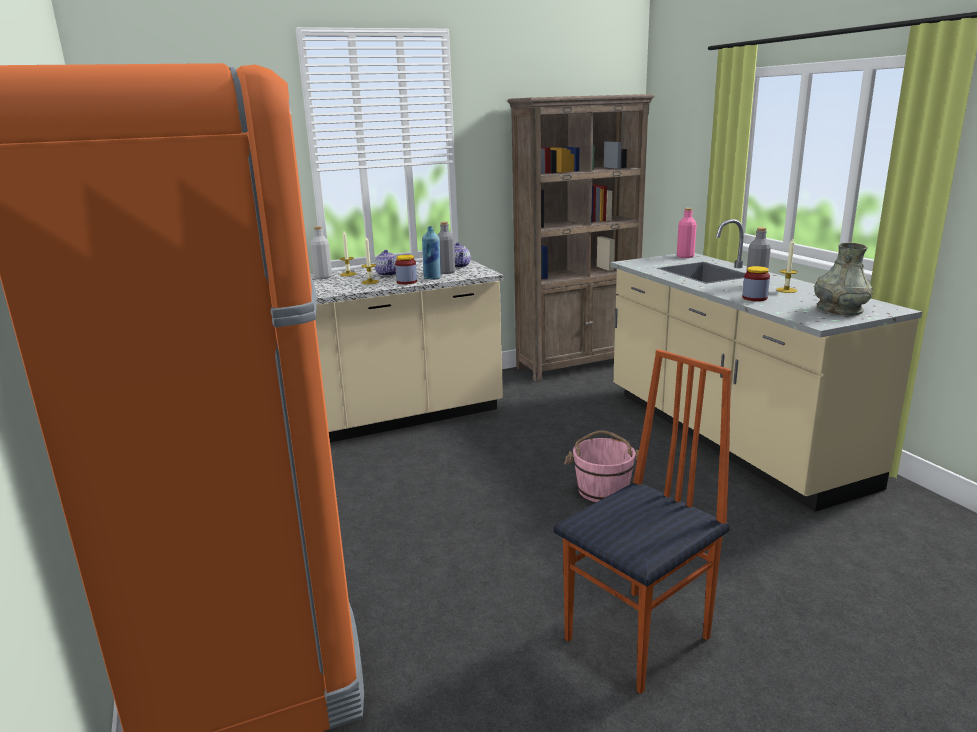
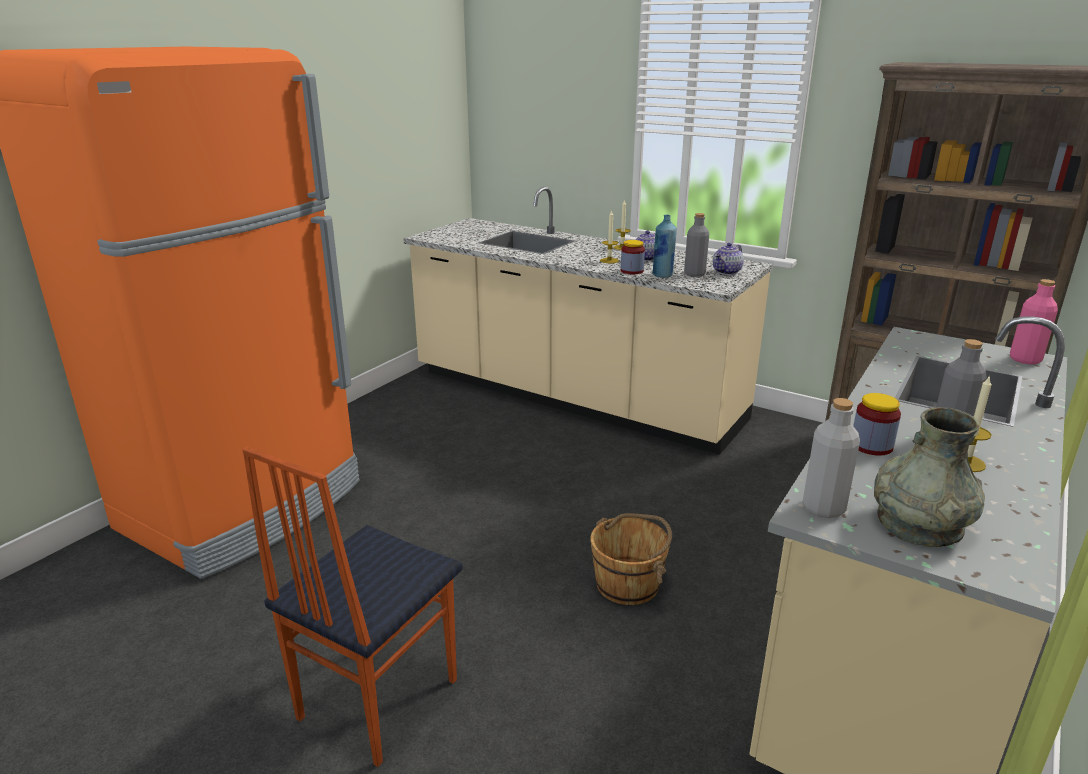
camera: 55 degrees right, 5 degrees up
(323, 277) = (598, 244): grey bottle -> grey bottle (823, 508)
(603, 489) = (628, 584): pink bucket -> brown bucket
(640, 639) = (375, 699): chair -> chair turned 105 degrees clockwise

